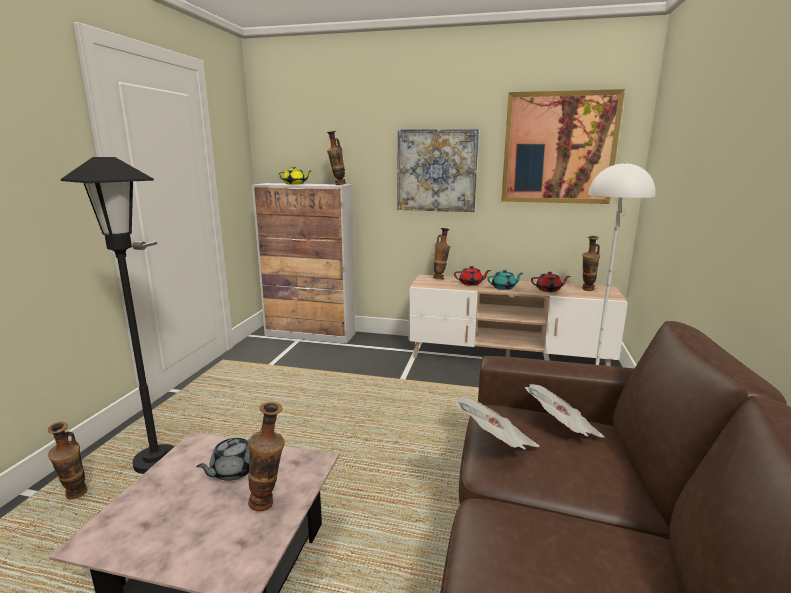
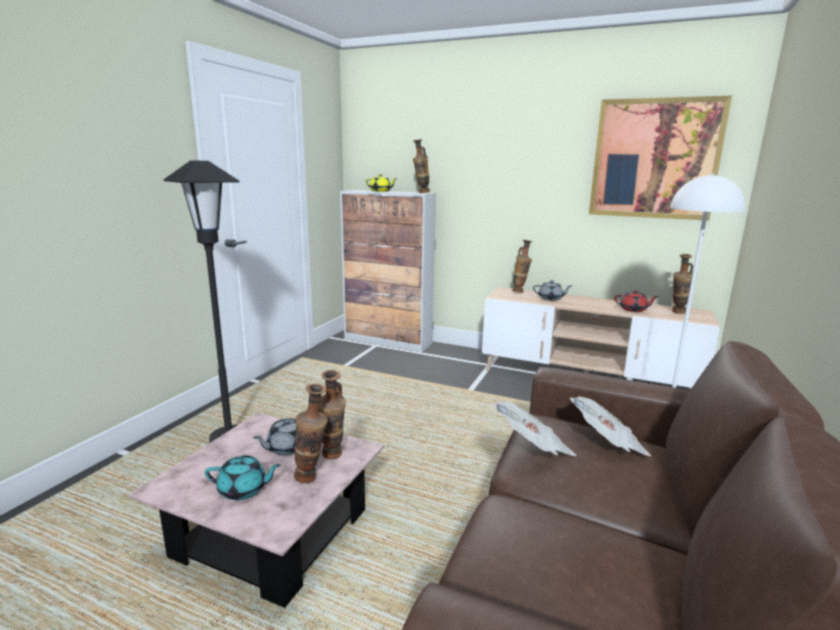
camera: 10 degrees right, 0 degrees up
(76, 498) = (160, 461): vase -> vase (333, 458)
(436, 170) = (522, 181): picture -> none
(471, 283) = (551, 298): red teapot -> grey teapot
(504, 287) = (585, 304): turquoise teapot -> turquoise teapot (243, 490)

